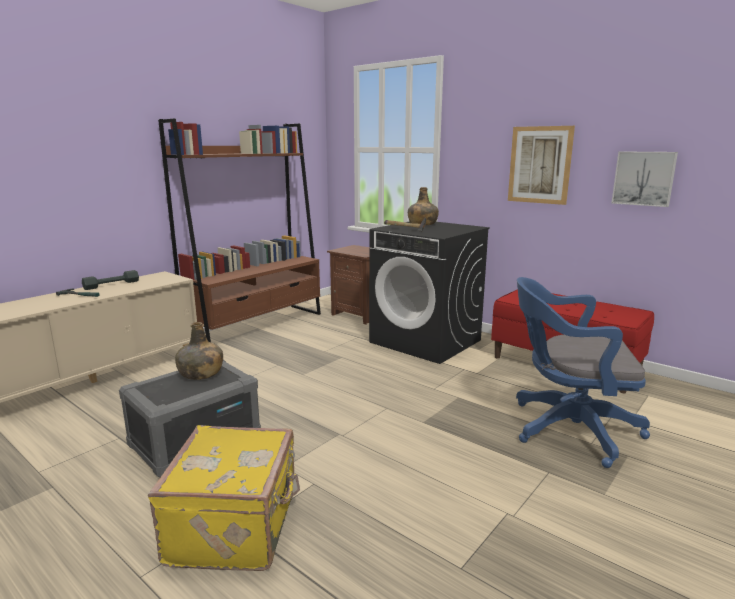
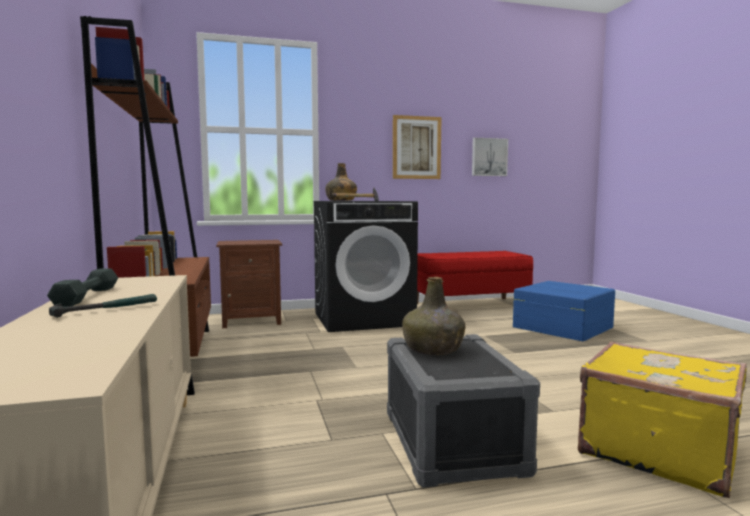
camera: 55 degrees left, 10 degrees down
(567, 429) = (562, 327): blue office chair -> blue storage box

